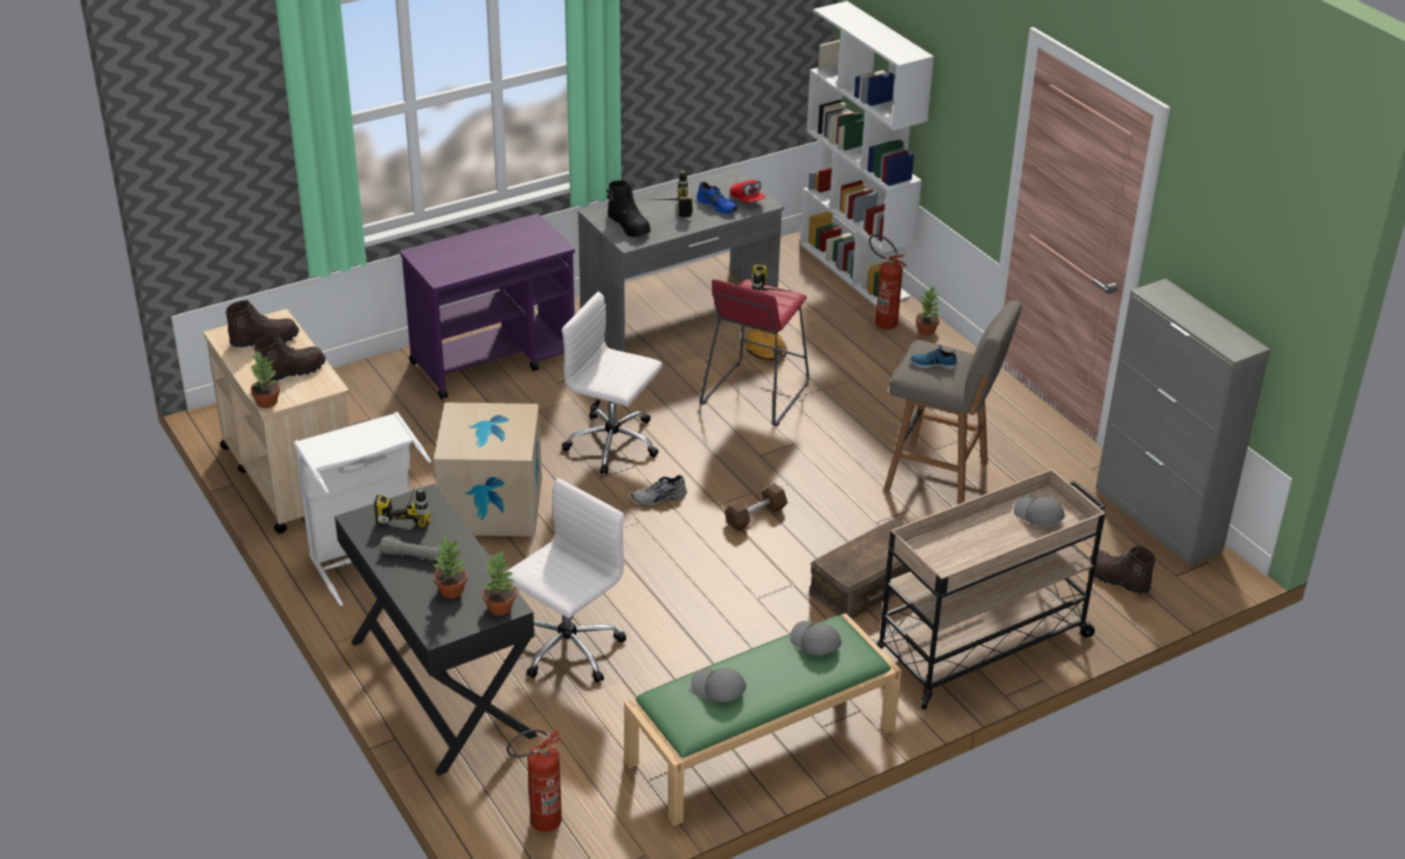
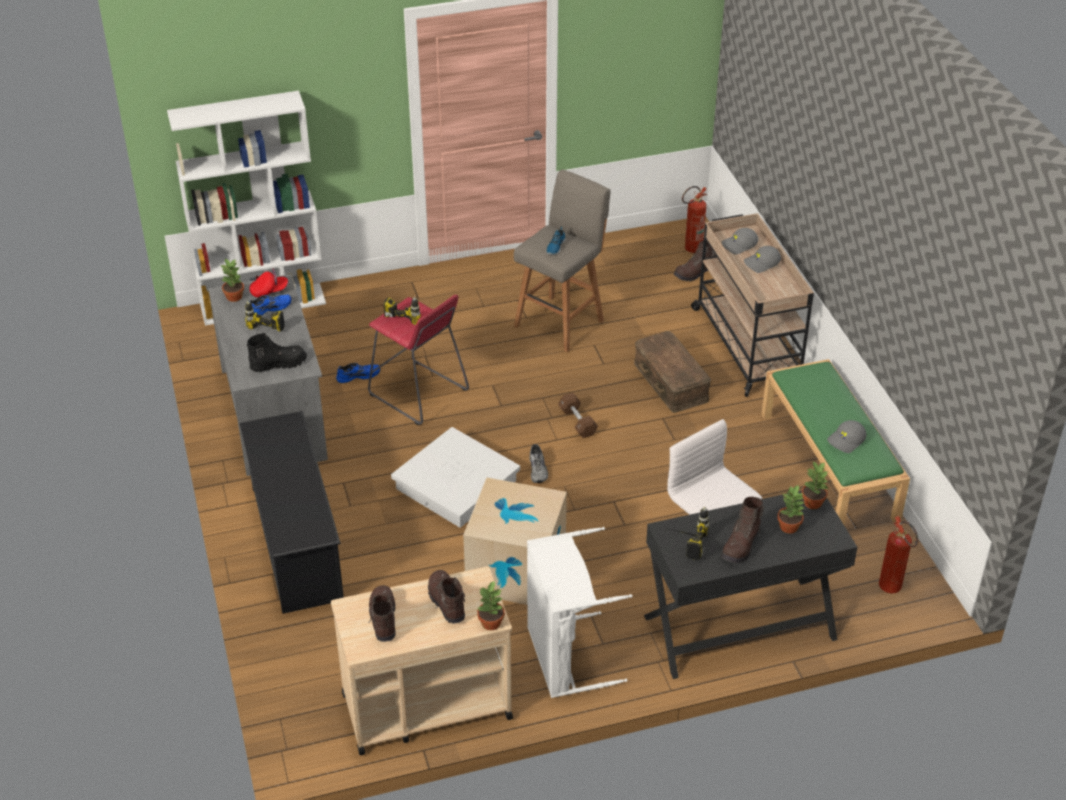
camera: 75 degrees left, 5 degrees up
(411, 556) = (741, 545): grey flashlight -> brown boot
(494, 360) = (296, 542): purple cart -> black shoe rack
(614, 444) = (455, 484): white office chair -> white storage box
(766, 350) = (358, 375): orange hard hat -> blue shoe
(814, 643) = (805, 387): grey cap -> grey cap (762, 263)
(881, 322) = (346, 306): fire extinguisher -> fire extinguisher (690, 250)
(927, 330) = (370, 286): potted plant -> potted plant (234, 296)
(1158, 520) = (638, 240): grey cabinet -> none

